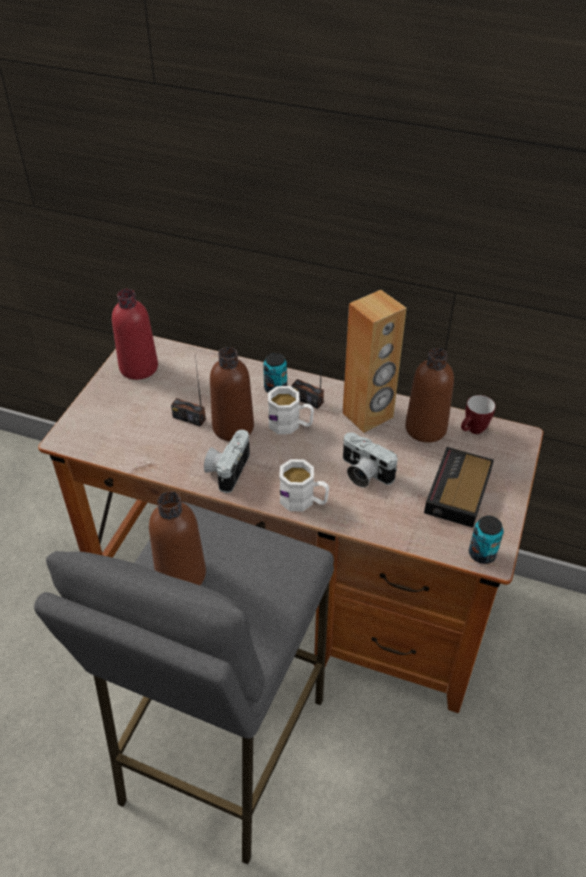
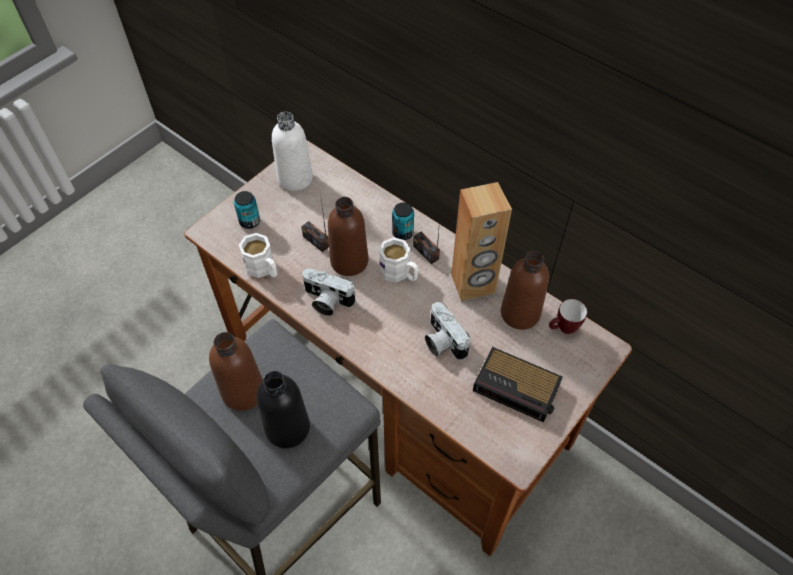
camera: 20 degrees right, 10 degrees up
(138, 367) = (295, 178): red bottle -> white bottle
(227, 469) = (326, 301): camera -> camera turned 105 degrees counterclockwise
(247, 594) = (287, 428): none -> black bottle
(304, 501) = (378, 352): white mug -> white mug (264, 269)
(457, 493) = (518, 388): alarm clock -> alarm clock turned 105 degrees counterclockwise
(482, 554) = (511, 456): can -> can (250, 221)

